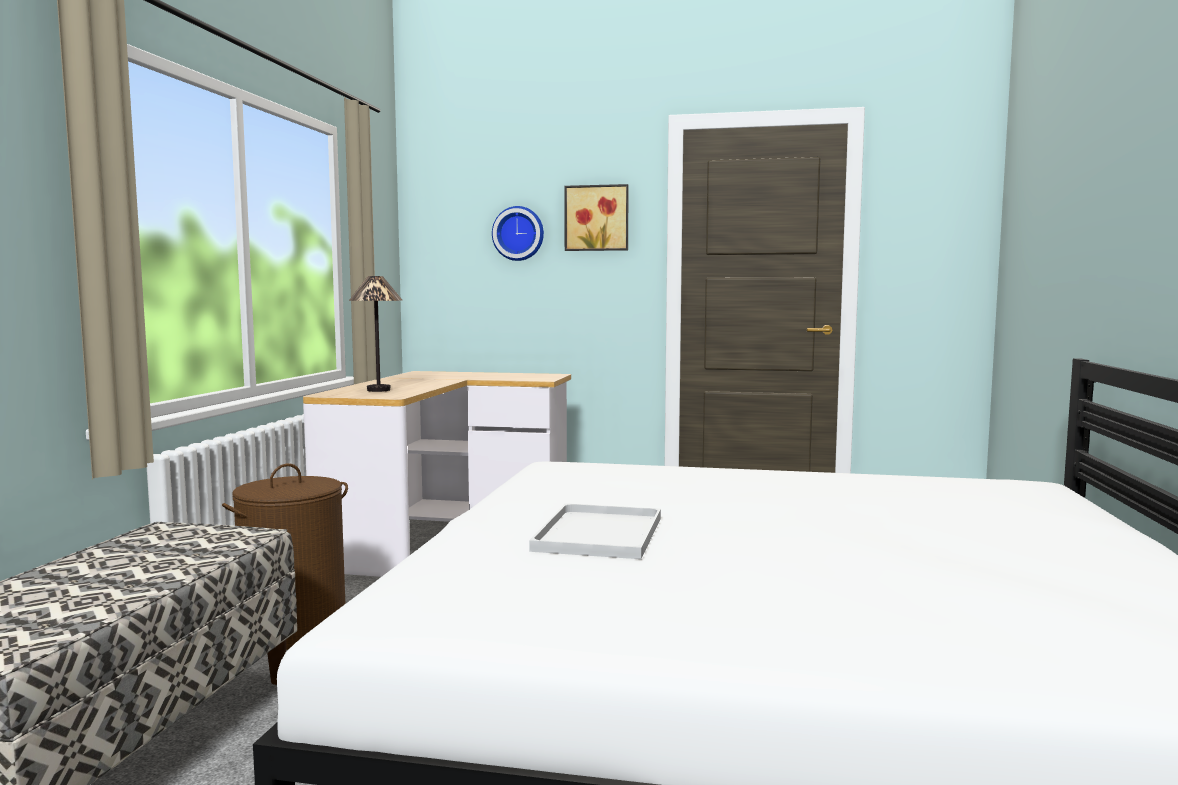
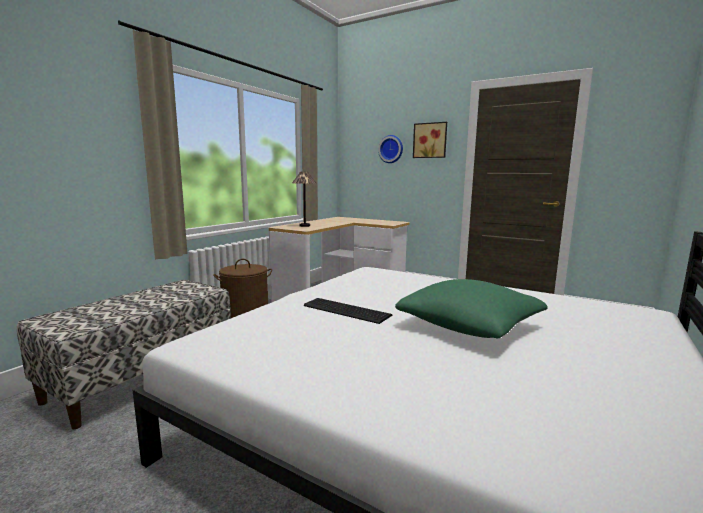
camera: 20 degrees right, 5 degrees up
(600, 534) = (346, 311): white tray -> keyboard
(825, 531) = (469, 325): none -> green pillow

